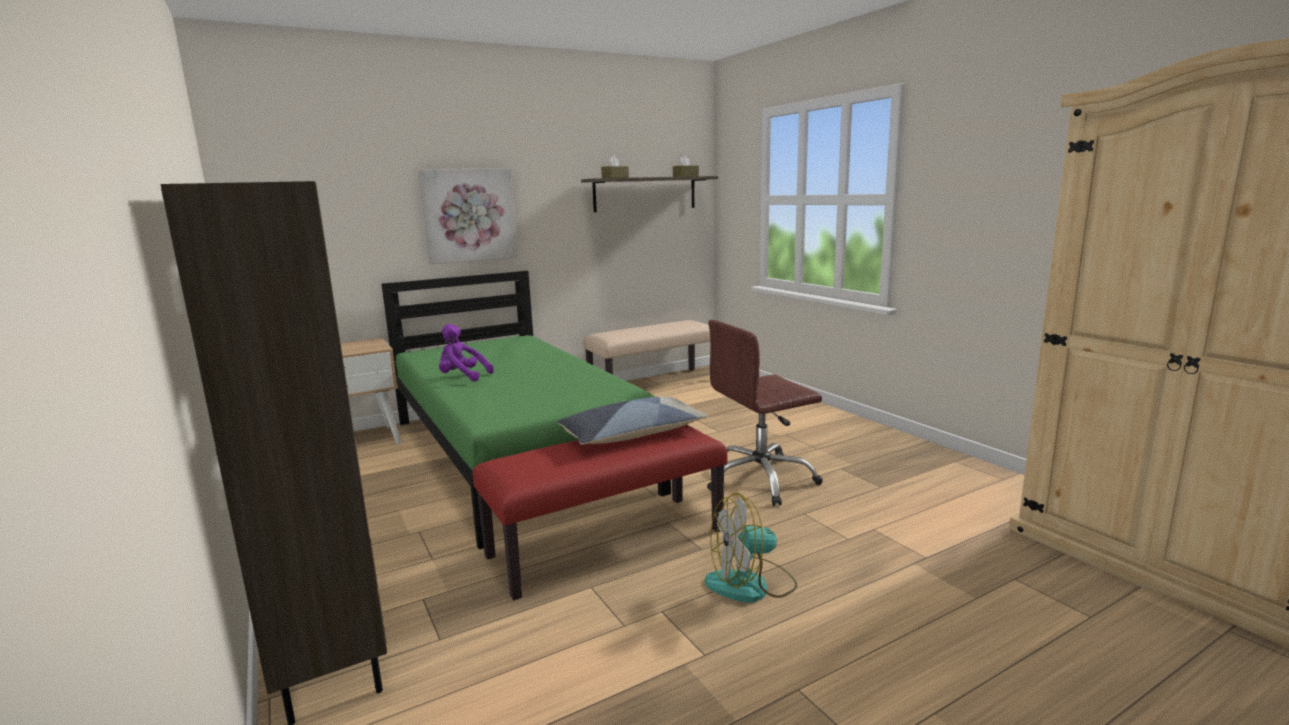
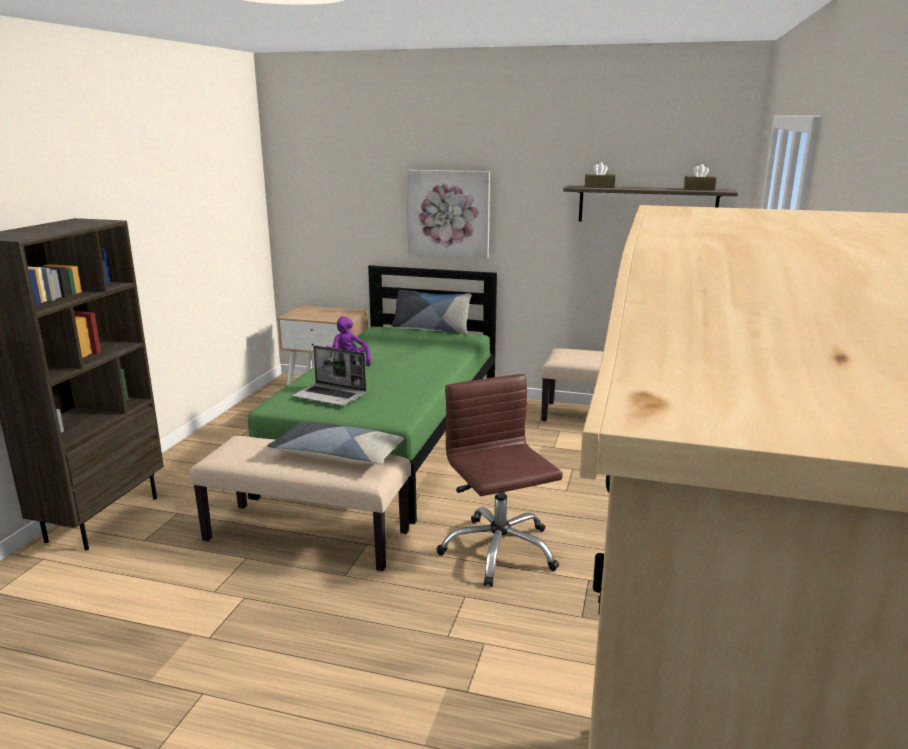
camera: 45 degrees right, 5 degrees up
(469, 341) = (431, 329): none -> pillow
(523, 398) = (331, 396): none -> laptop
(607, 543) = (308, 535): red bench -> beige bench
(751, 585) = (317, 618): fan -> none
(760, 480) = (498, 550): brown office chair -> brown office chair turned 45 degrees clockwise

